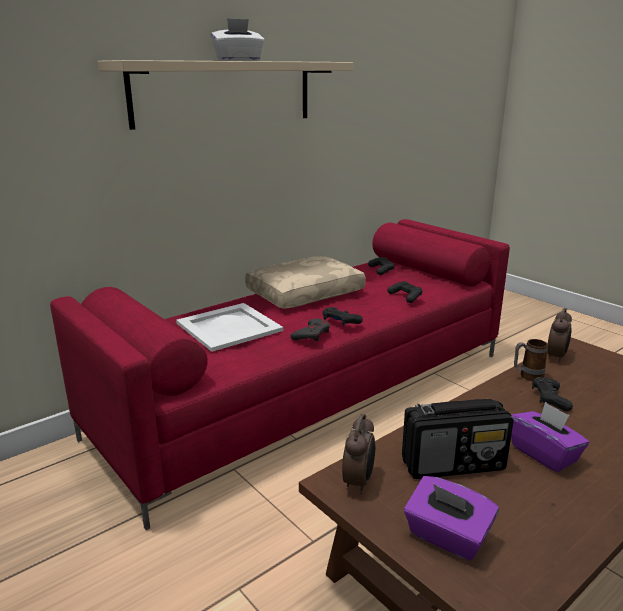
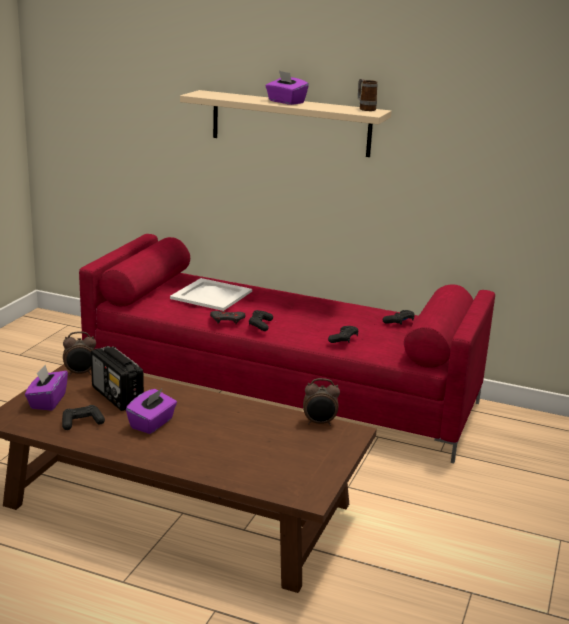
camera: 60 degrees right, 0 degrees up
(239, 60) = (285, 102): white tissue box -> purple tissue box
(305, 293) = (305, 305): beige pillow -> none
(527, 376) = (266, 412): mug -> mug (365, 109)
(549, 399) = (234, 423): black game controller -> black game controller (82, 423)

